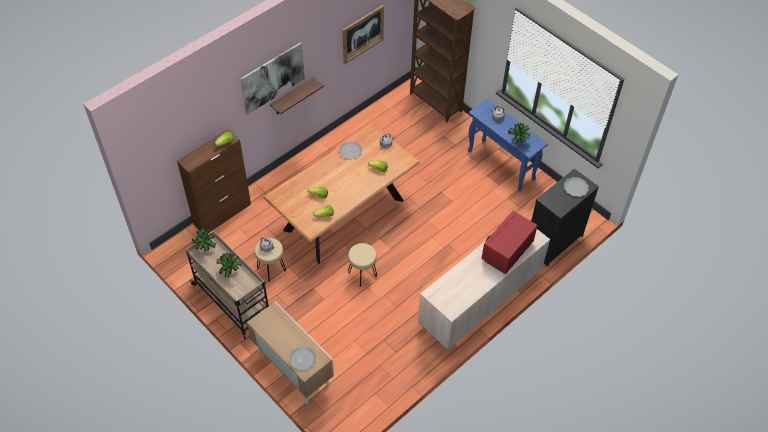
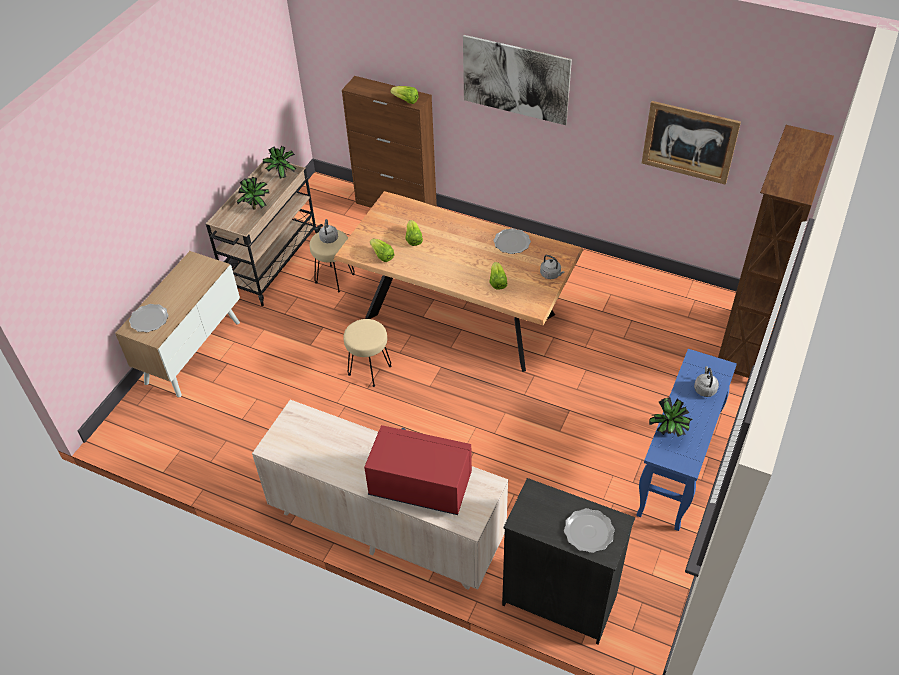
camera: 70 degrees right, 5 degrees down
(292, 97) = (542, 138): shelf -> none

